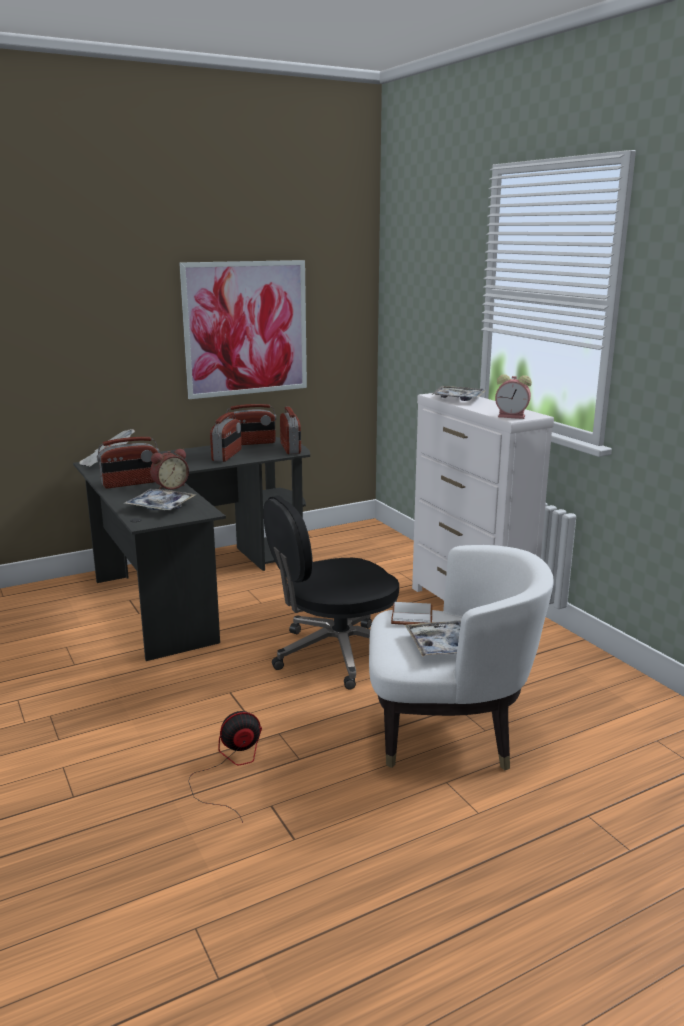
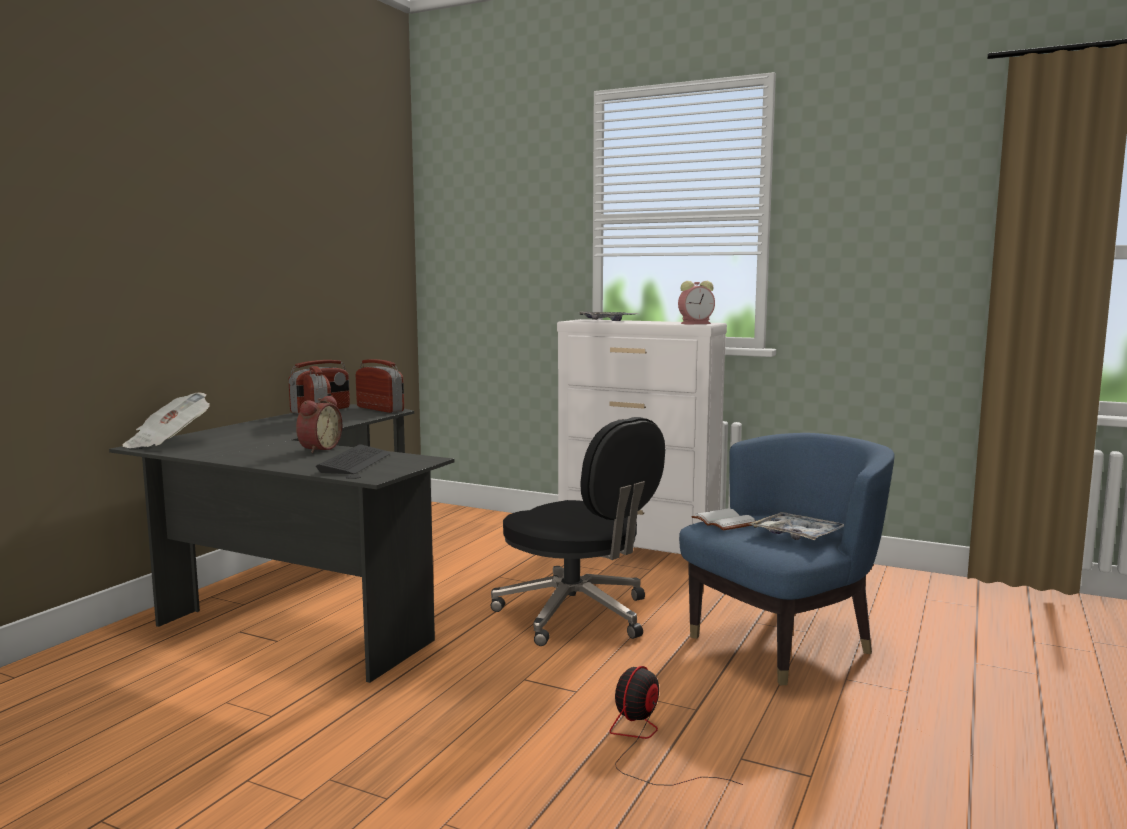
camera: 35 degrees left, 10 degrees down
(131, 483) = (256, 453): radio -> none
(160, 506) = (355, 462): tray -> keyboard
(246, 328) = (301, 267): picture -> none
(335, 654) = (577, 615): black office chair -> black office chair turned 75 degrees counterclockwise
(448, 733) = (783, 643): white armchair -> blue armchair

